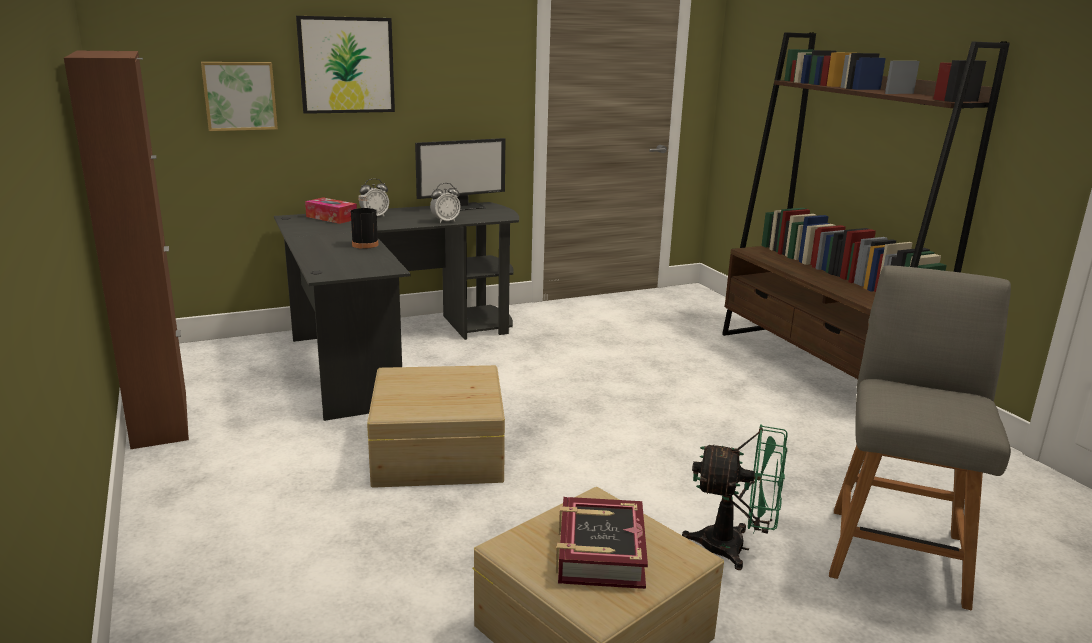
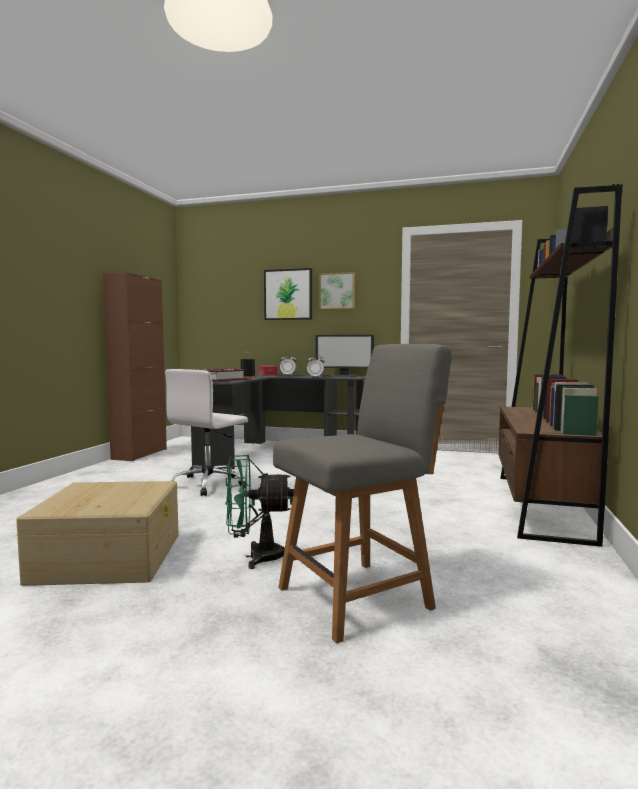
camera: 40 degrees right, 15 degrees down
(239, 96) = (237, 311): picture -> picture (337, 291)
(437, 451) = (209, 484): beige storage box -> white office chair
(599, 552) = (105, 496): book -> book (222, 379)
(735, 548) = (256, 557): green fan -> green fan turned 120 degrees clockwise

